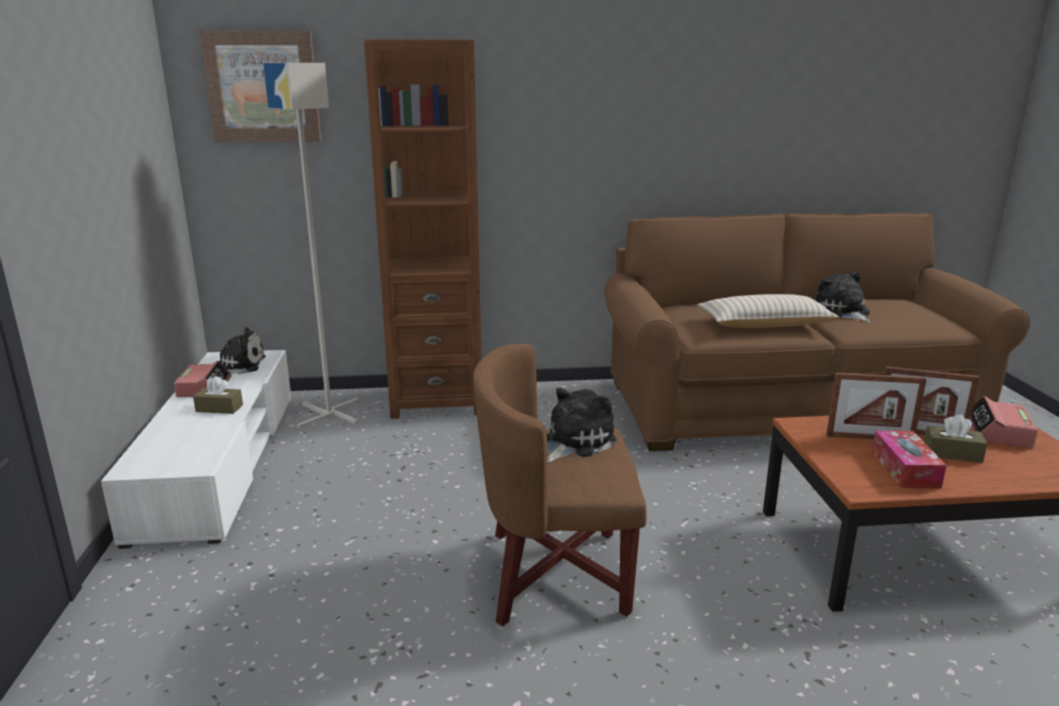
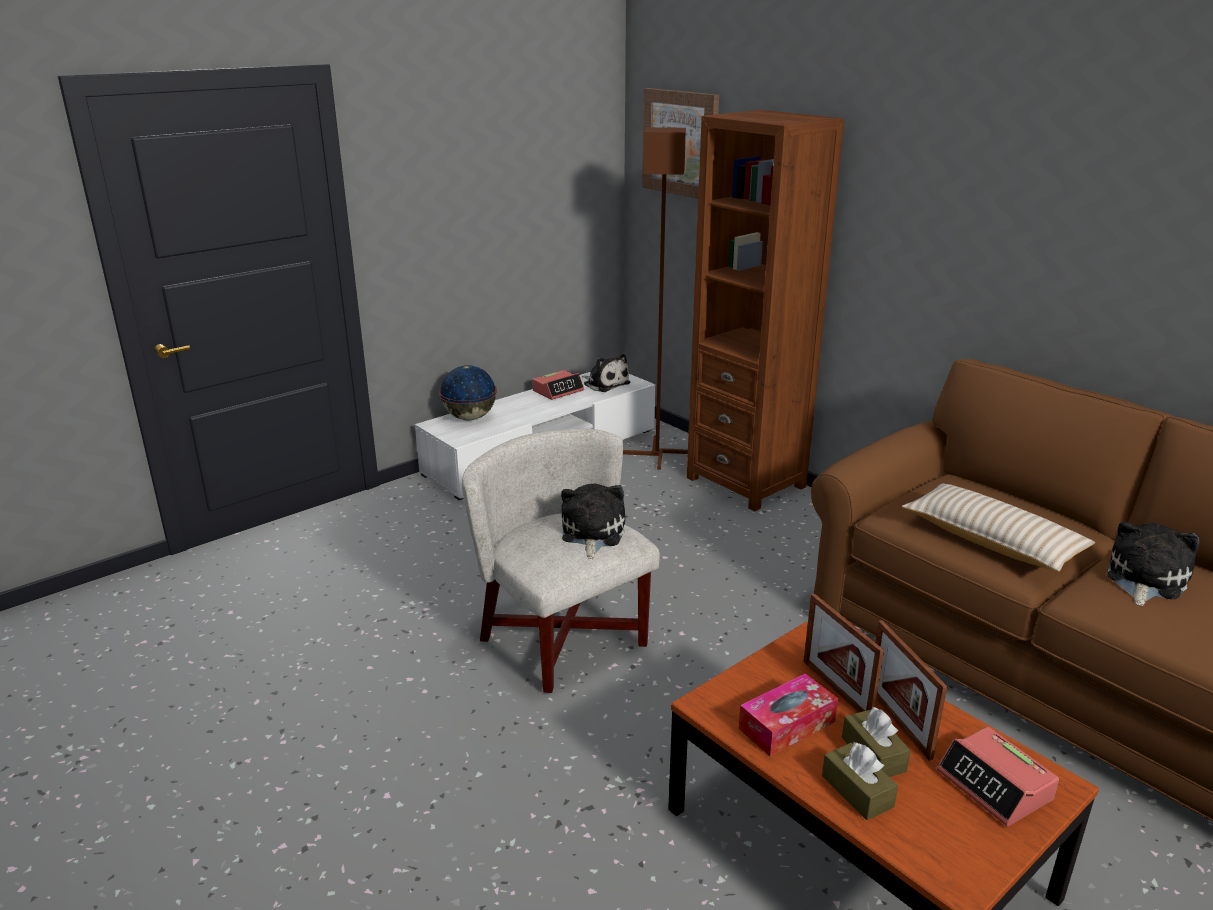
camera: 55 degrees right, 5 degrees up
(159, 446) = (469, 418): none -> globe
(219, 408) = (537, 409): brown tissue box -> brown tissue box (857, 791)
(330, 414) = (657, 454): grey floor lamp -> brown floor lamp
(555, 573) = (564, 639): brown armchair -> white armchair
(575, 442) = (591, 534): plush toy -> plush toy turned 90 degrees counterclockwise
(998, 432) = (995, 786): alarm clock -> alarm clock turned 105 degrees counterclockwise

